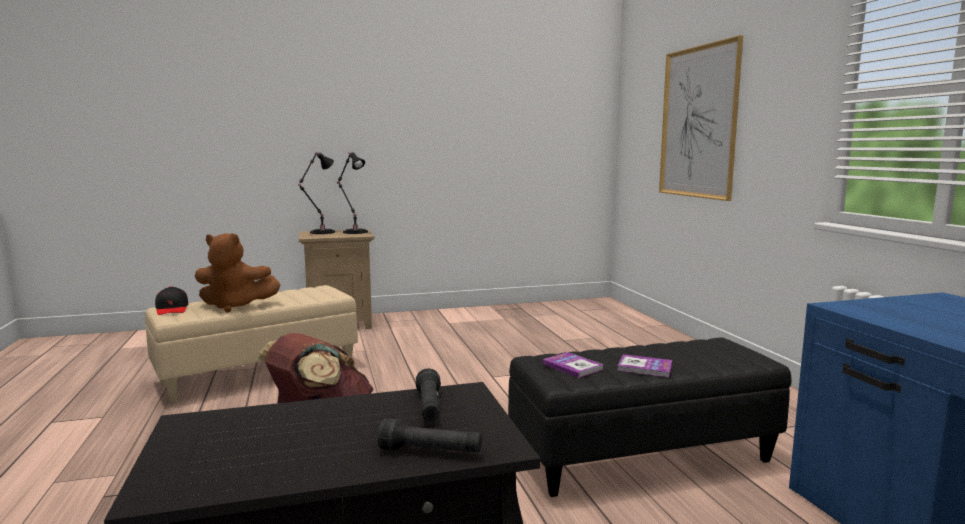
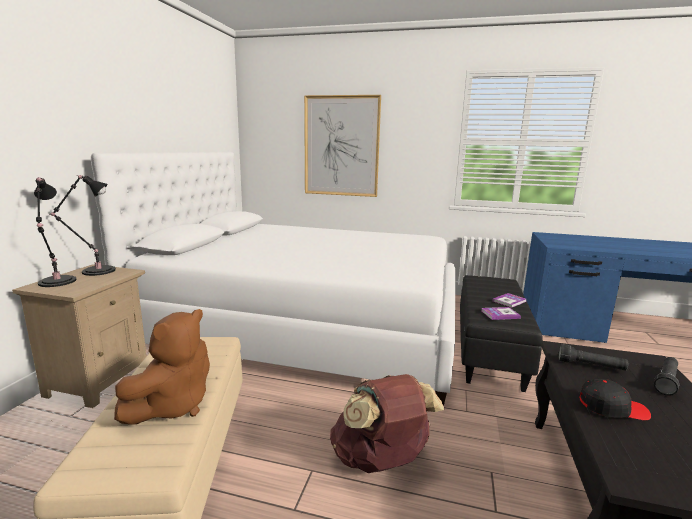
camera: 60 degrees left, 5 degrees up
(172, 309) = (102, 462): black cap -> black cap (612, 407)
(527, 351) = (306, 327): none -> white bed

